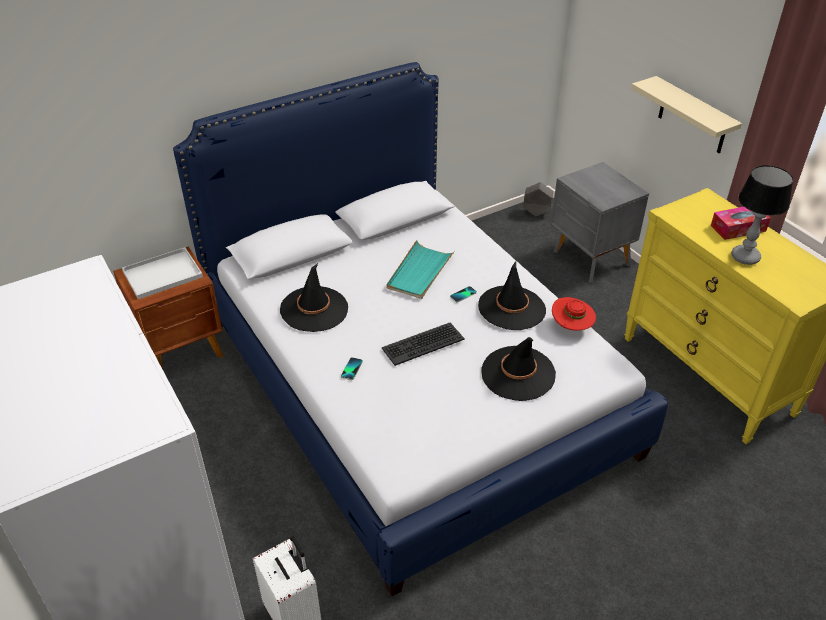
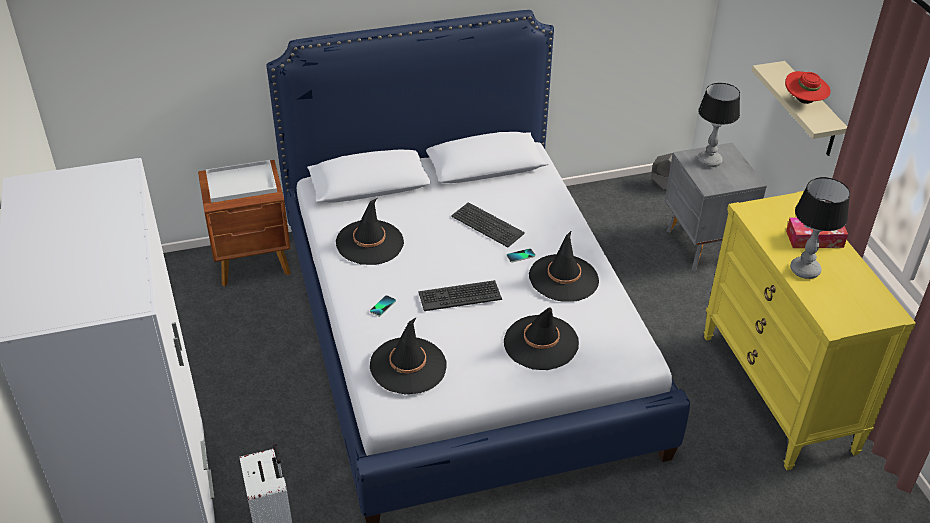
camera: 15 degrees right, 0 degrees up
(402, 424) = (408, 366): none -> black hat
(419, 272) = (487, 225): turquoise tray -> keyboard
(571, 326) = (616, 308): red hat -> red hat (804, 101)
(591, 180) = (709, 161): none -> table lamp

